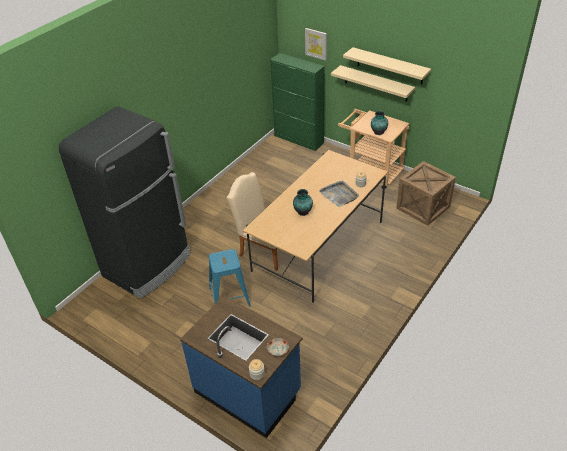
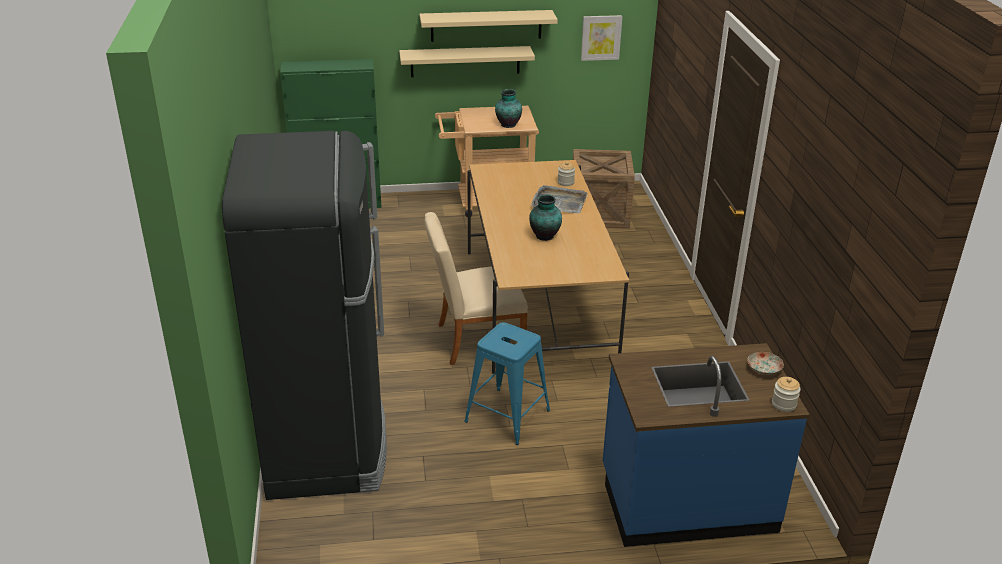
camera: 45 degrees left, 10 degrees down
(316, 43) = (351, 26): picture -> picture (601, 37)

